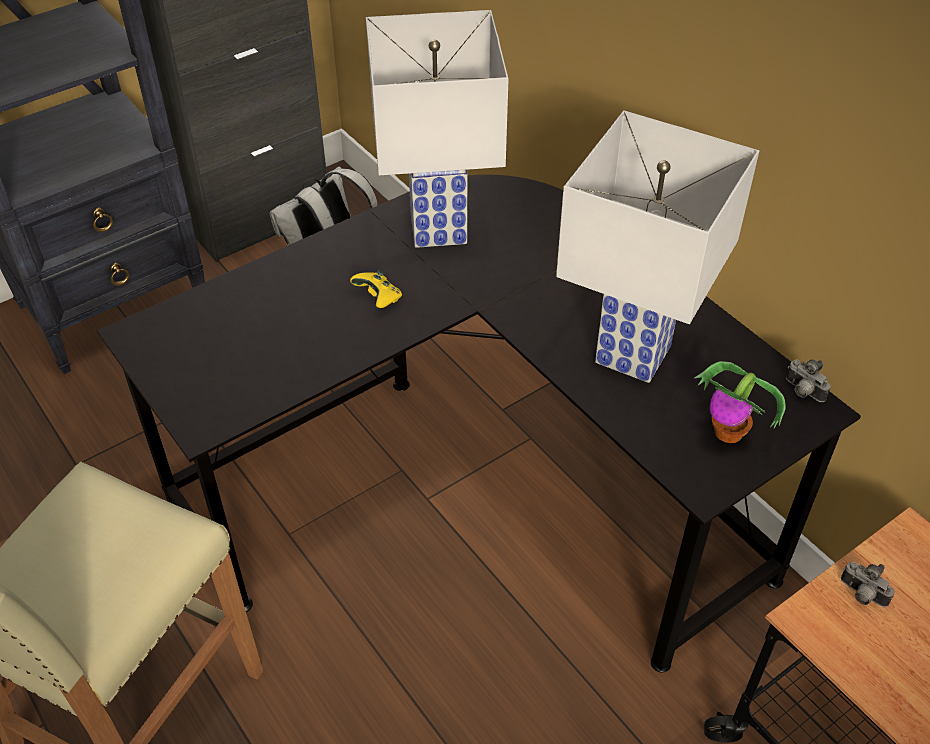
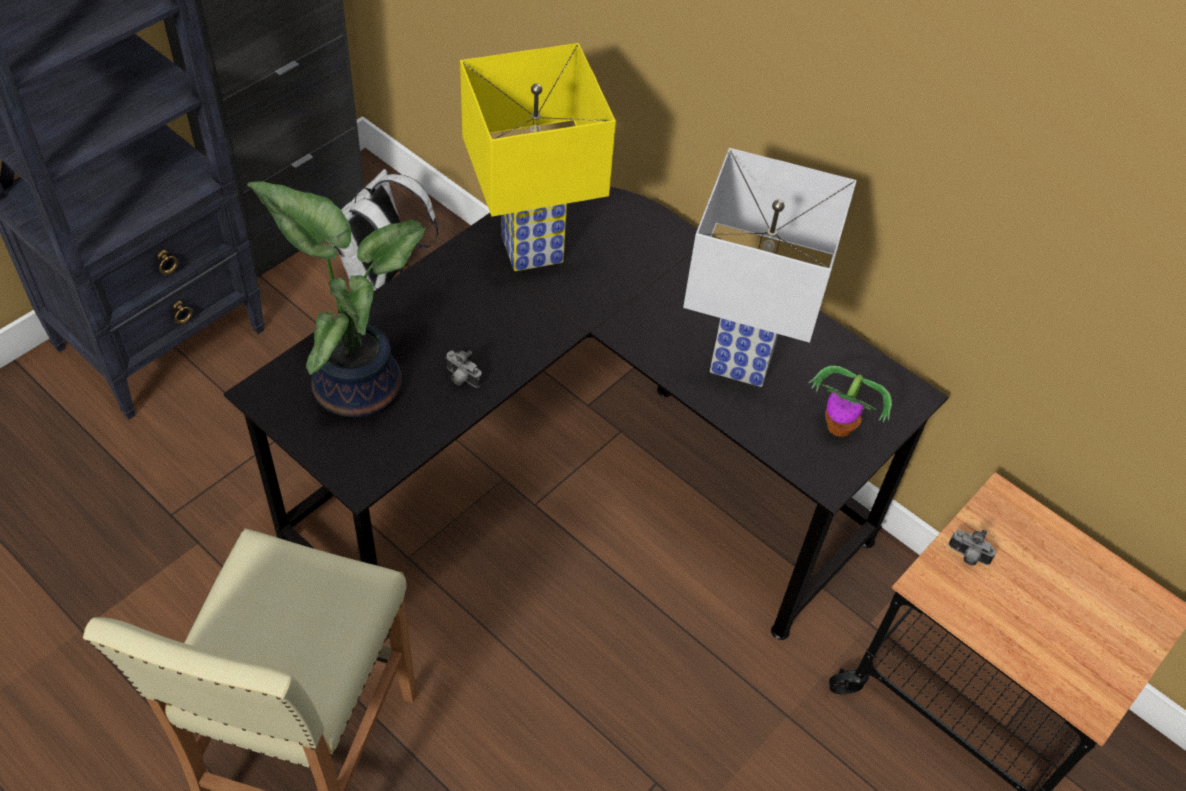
camera: 15 degrees left, 5 degrees up
(228, 335) = (357, 383): none -> potted plant
(379, 299) = (493, 329): yellow game controller -> none
(437, 228) = (530, 248): white table lamp -> yellow table lamp
(802, 391) = (895, 380): camera -> camera (461, 379)

